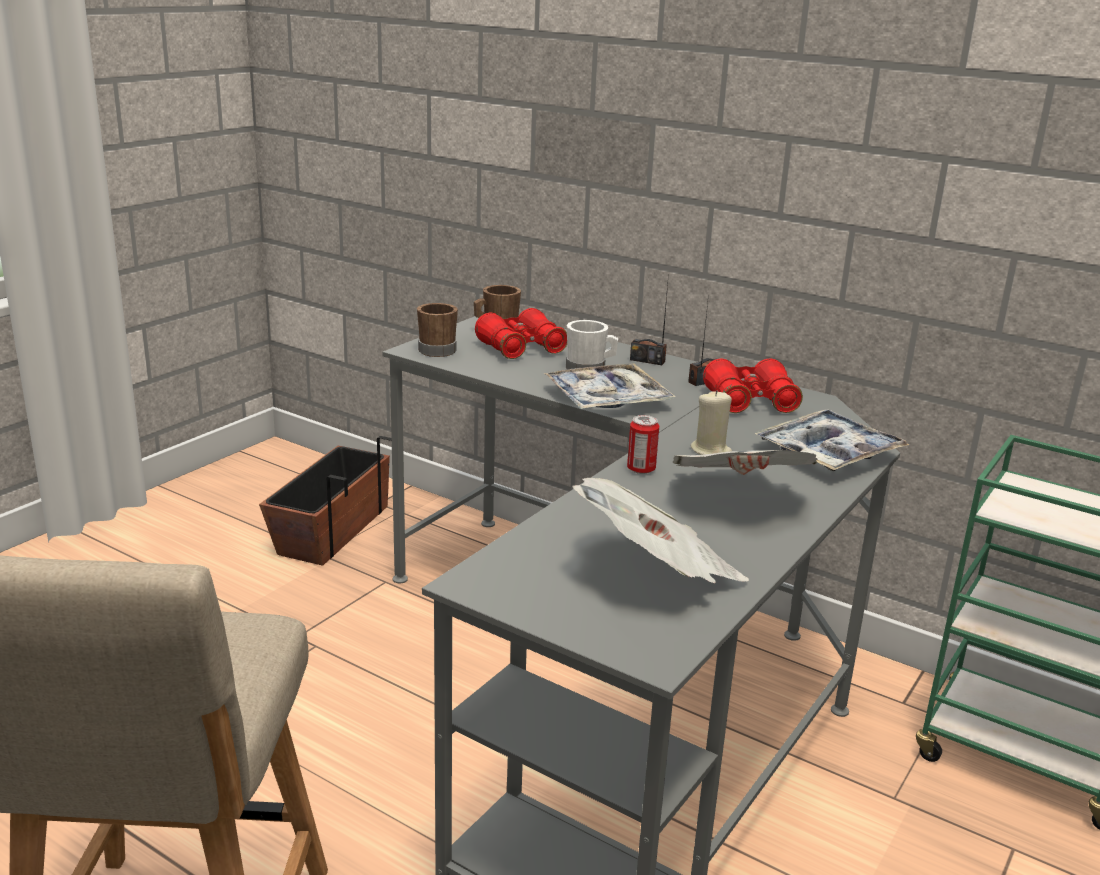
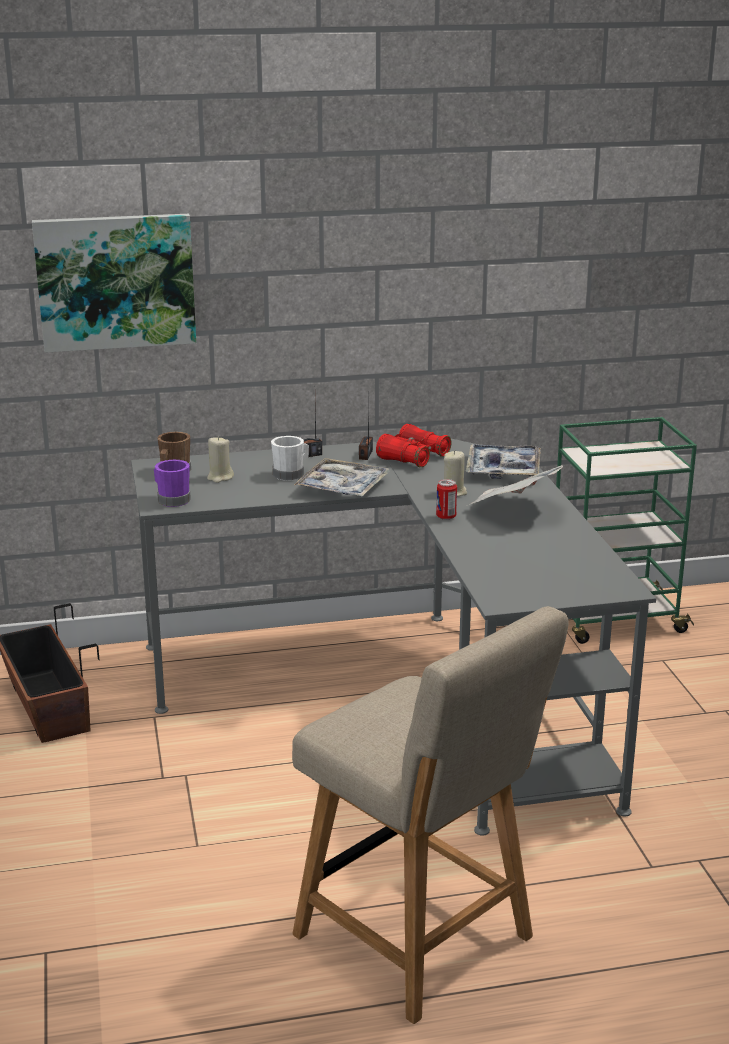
camera: 45 degrees left, 0 degrees up
(437, 349) = (171, 499): brown mug -> purple mug
(498, 101) = (115, 281): none -> picture
(521, 348) = (220, 477): red binoculars -> beige candle
(658, 573) = (557, 558): newspaper -> none

